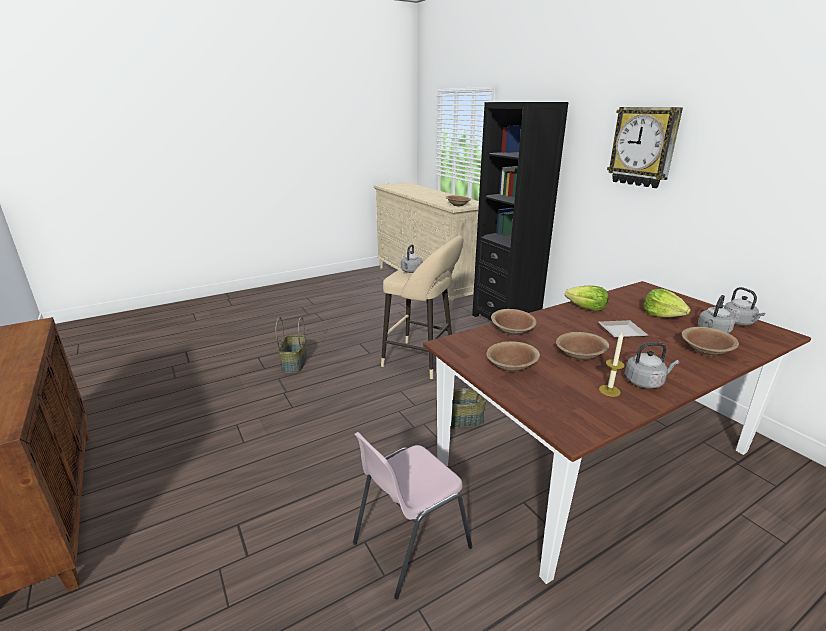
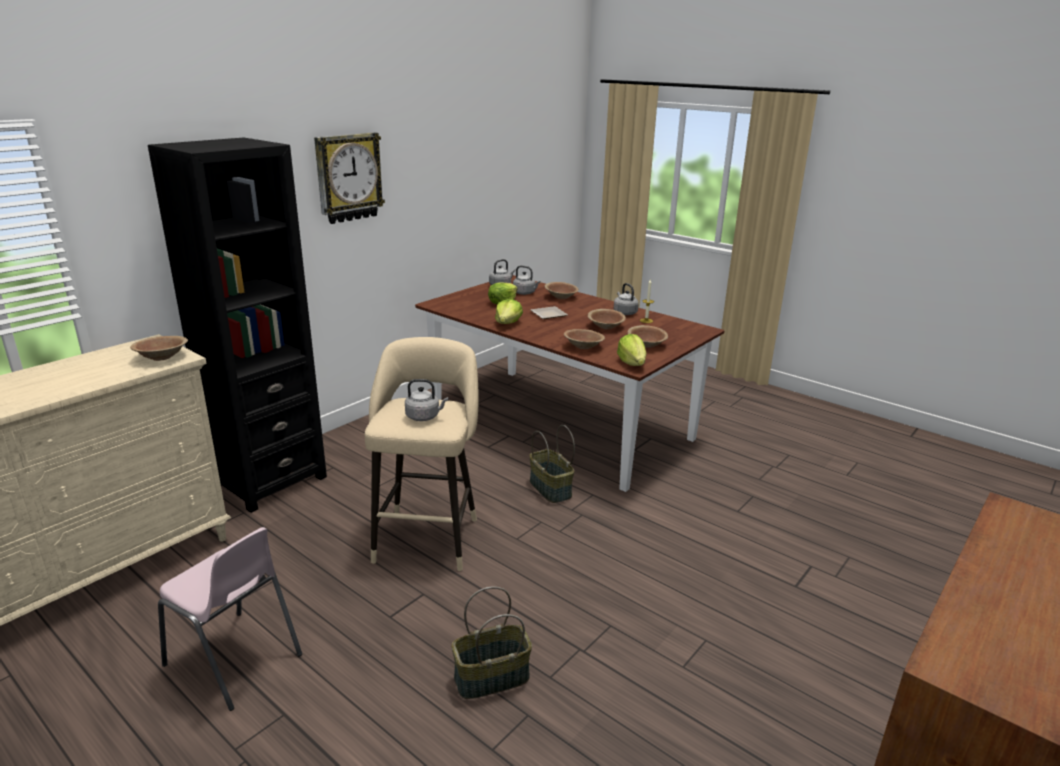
camera: 110 degrees left, 0 degrees up
(409, 544) = (719, 490): pink chair -> pink chair (234, 660)
(456, 345) = (632, 363): none -> lettuce

